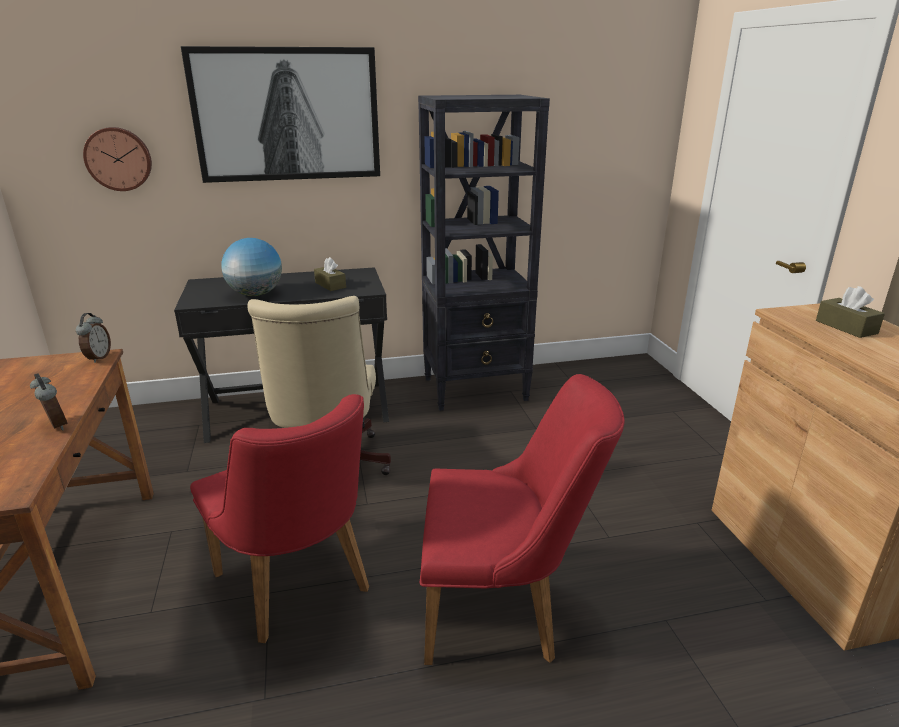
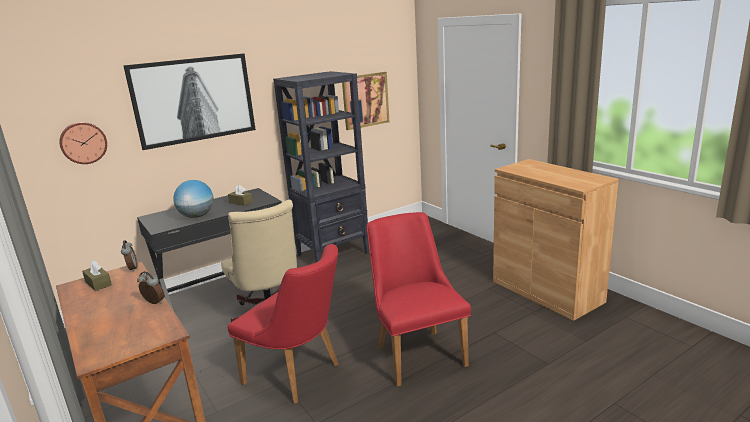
camera: 20 degrees left, 5 degrees down
(504, 611) = (416, 351): red chair -> red chair turned 90 degrees counterclockwise
(576, 153) = (365, 100): none -> picture
(846, 327) = (536, 169): brown tissue box -> brown tissue box (98, 283)

